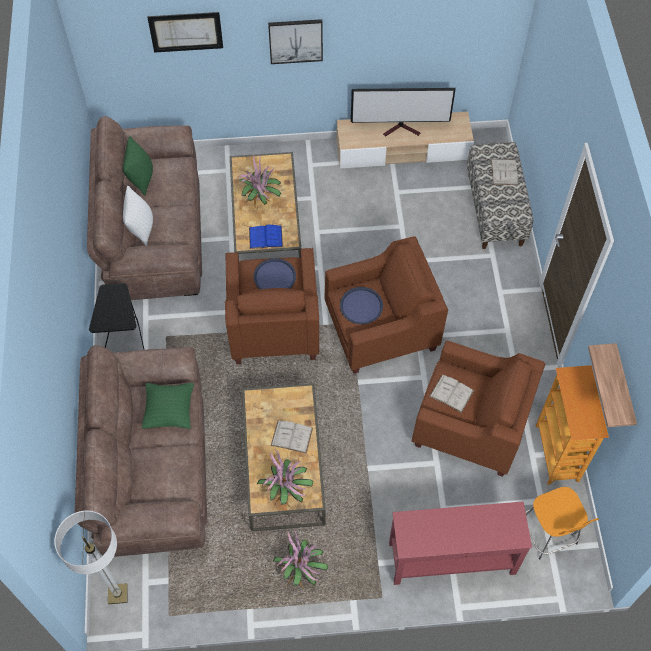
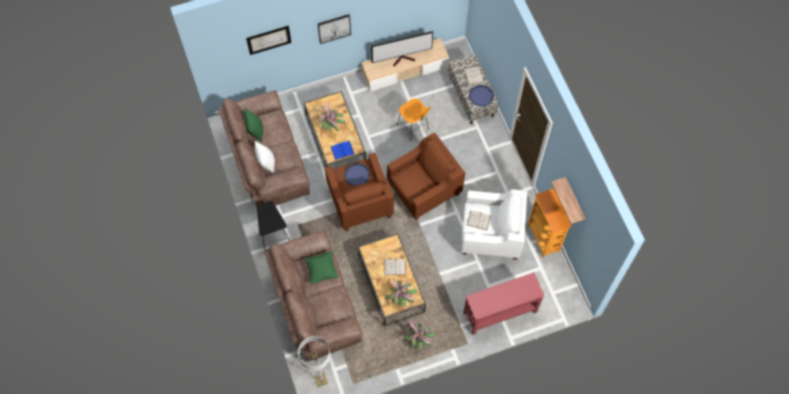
camera: 15 degrees left, 5 degrees up
(361, 306) = (413, 181): blue tray -> blue tray (481, 96)
(470, 426) = (491, 235): brown armchair -> white armchair
(549, 534) = (549, 285): orange stool -> orange stool (413, 128)

